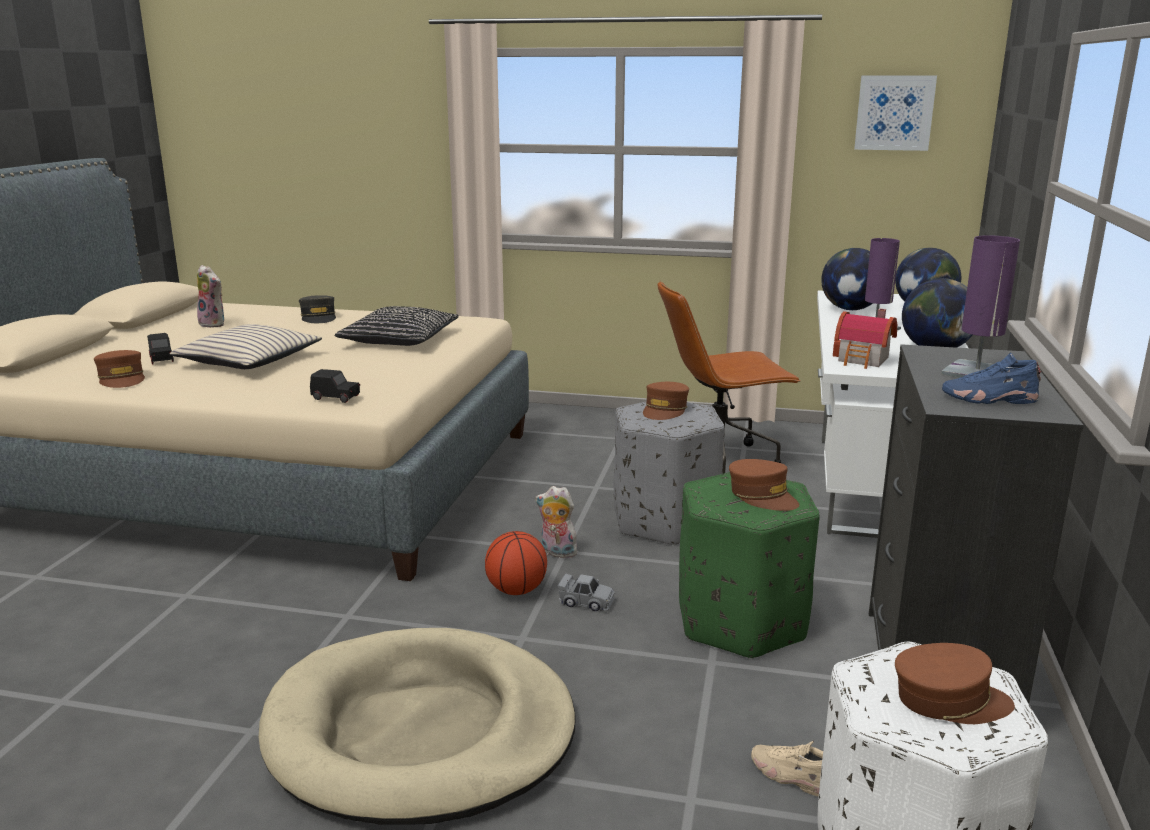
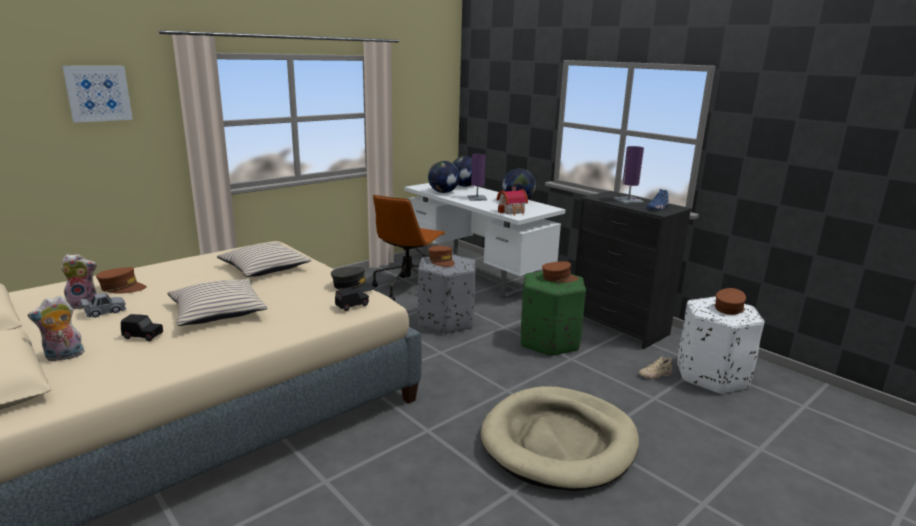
camera: 55 degrees left, 0 degrees up
(122, 379) = (164, 357): brown cap -> brown cap (122, 288)
(318, 317) = (158, 274): grey cap -> grey cap (352, 286)
(399, 339) = (264, 268): black pillow -> beige pillow
(516, 590) = (462, 377): basketball -> none
(556, 553) = (440, 354): plush toy -> plush toy (64, 357)
(586, 602) = (494, 365): grey toy car -> grey toy car (105, 312)
(894, 113) = (424, 90): picture -> picture (98, 93)

